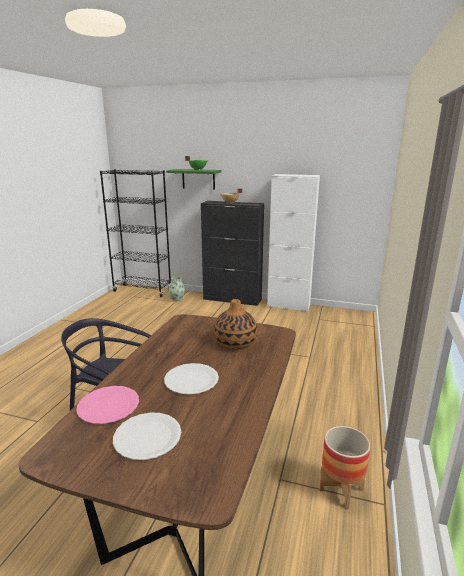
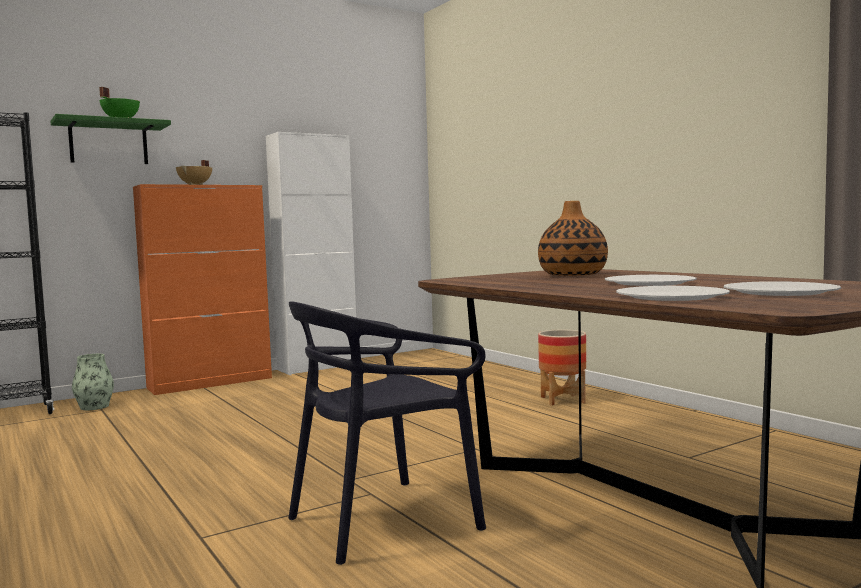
camera: 50 degrees left, 15 degrees down
(108, 406) = (671, 296): pink plate -> white plate
(232, 299) = (211, 383): black cabinet -> orange cabinet
(341, 490) = (737, 438): planter -> planter (563, 400)

